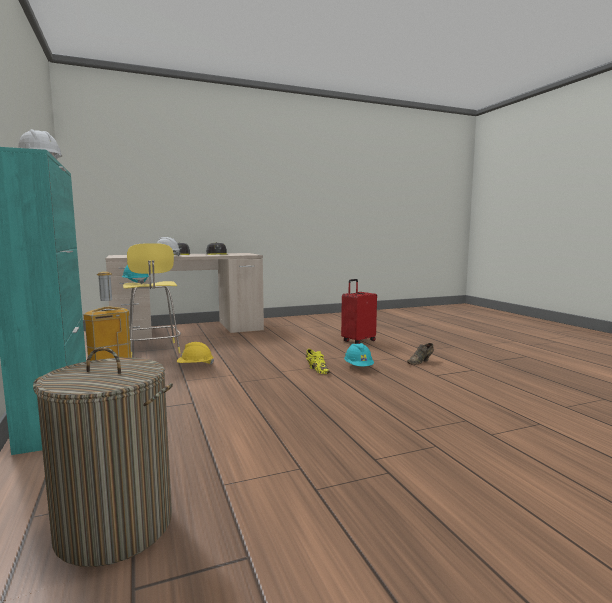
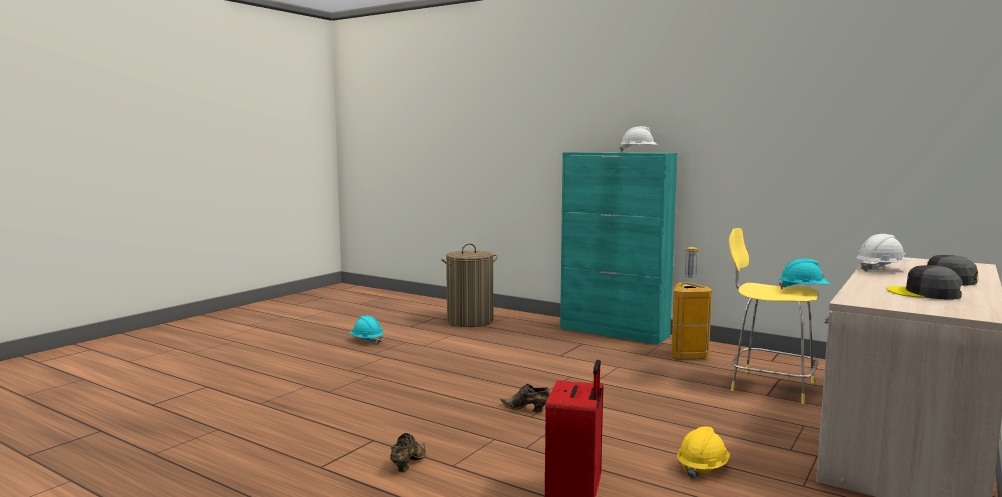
camera: 145 degrees right, 0 degrees up
(195, 366) = (658, 380): yellow hard hat -> yellow hard hat (702, 468)
(317, 370) = (527, 409): yellow shoe -> brown shoe
(358, 367) = (485, 427): turquoise hard hat -> turquoise hard hat (366, 341)

